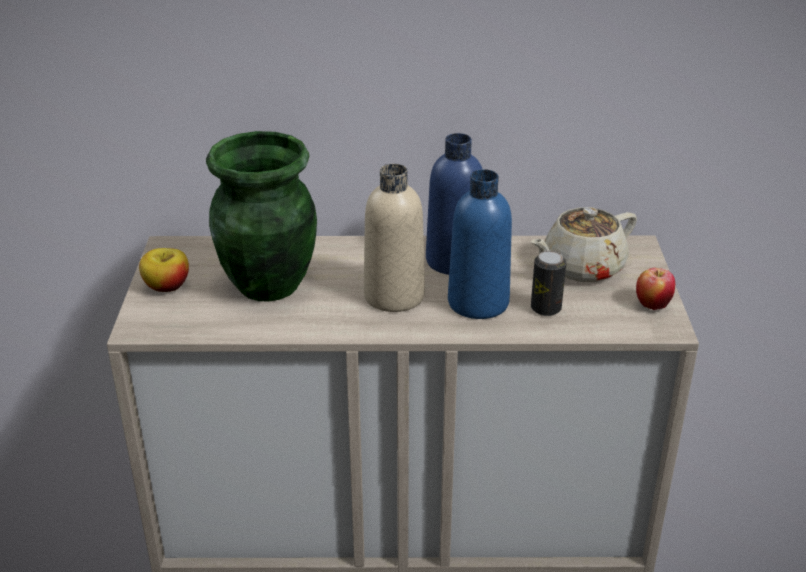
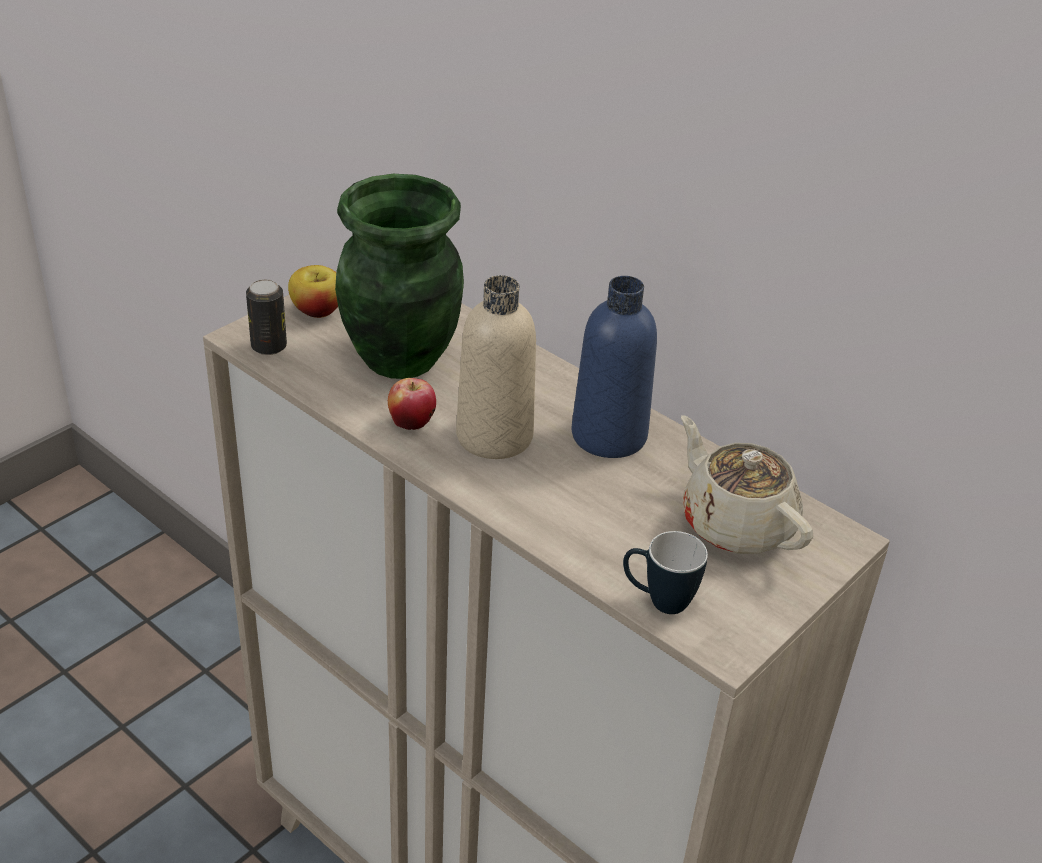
camera: 40 degrees right, 5 degrees up
(478, 302) = (564, 493): blue bottle -> none
(546, 308) = (624, 542): can -> can (269, 346)
(581, 267) = (735, 523): beige teapot -> beige teapot turned 45 degrees clockwise
(605, 326) = (658, 601): none -> mug
(652, 305) = (750, 614): apple -> apple (412, 423)

